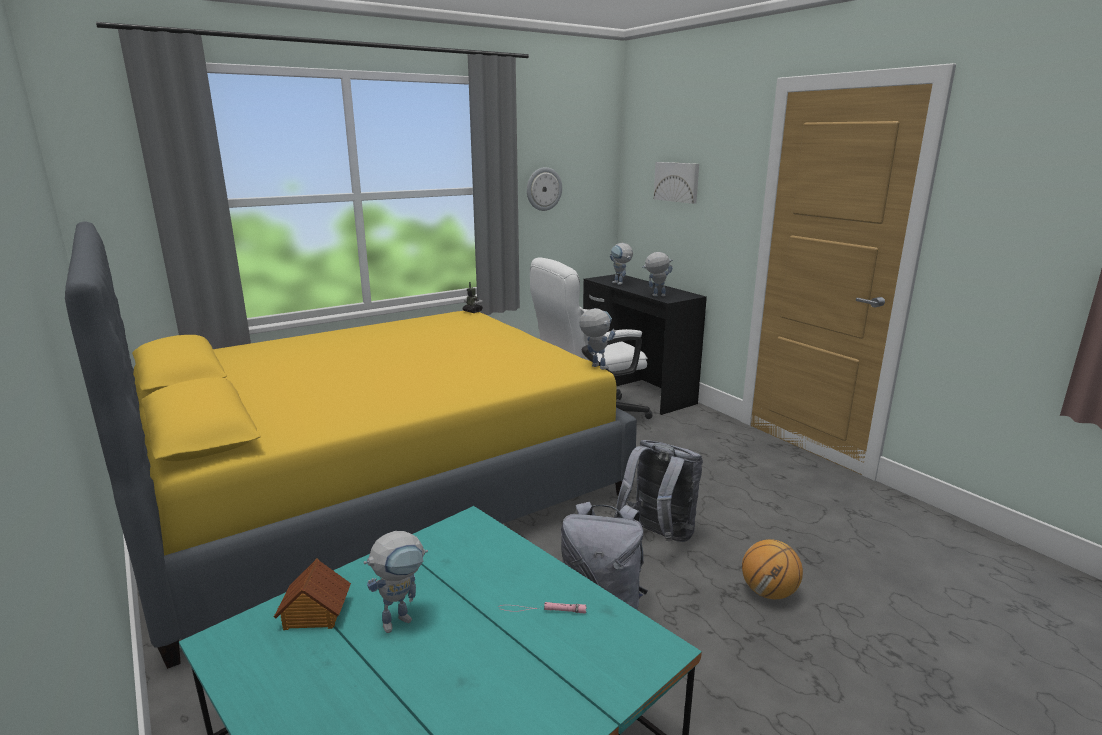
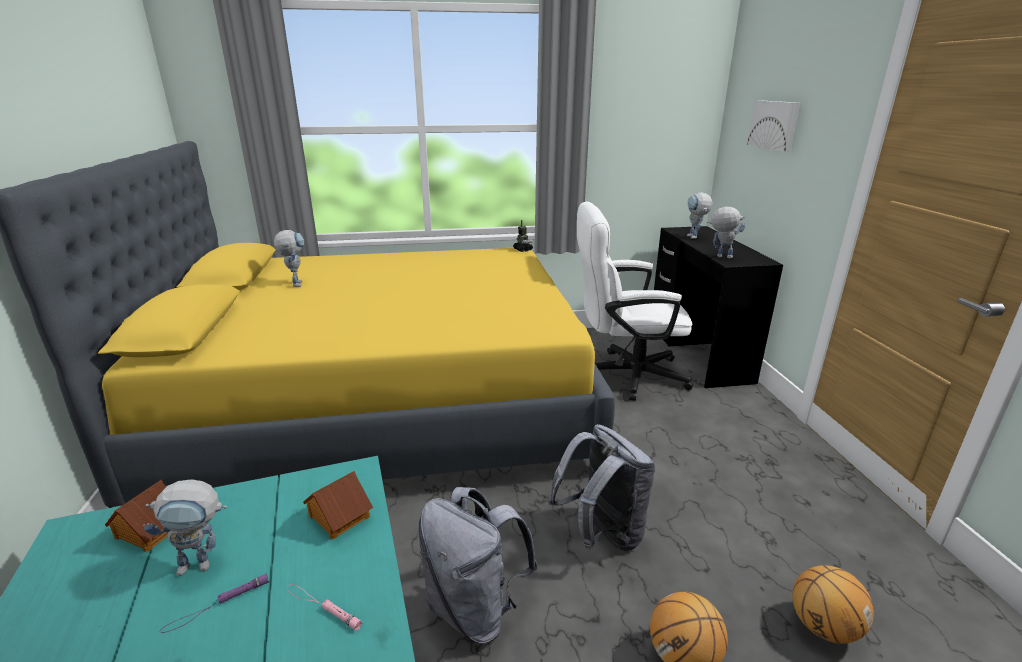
camera: 25 degrees right, 5 degrees up
(450, 638) = (217, 605): none -> purple flashlight
(488, 554) = (338, 516): none -> toy house
(543, 189) = (623, 128): wall clock -> none
(594, 366) = (575, 330): toy robot -> toy robot (296, 283)
(838, 547) = (822, 626): none -> basketball

